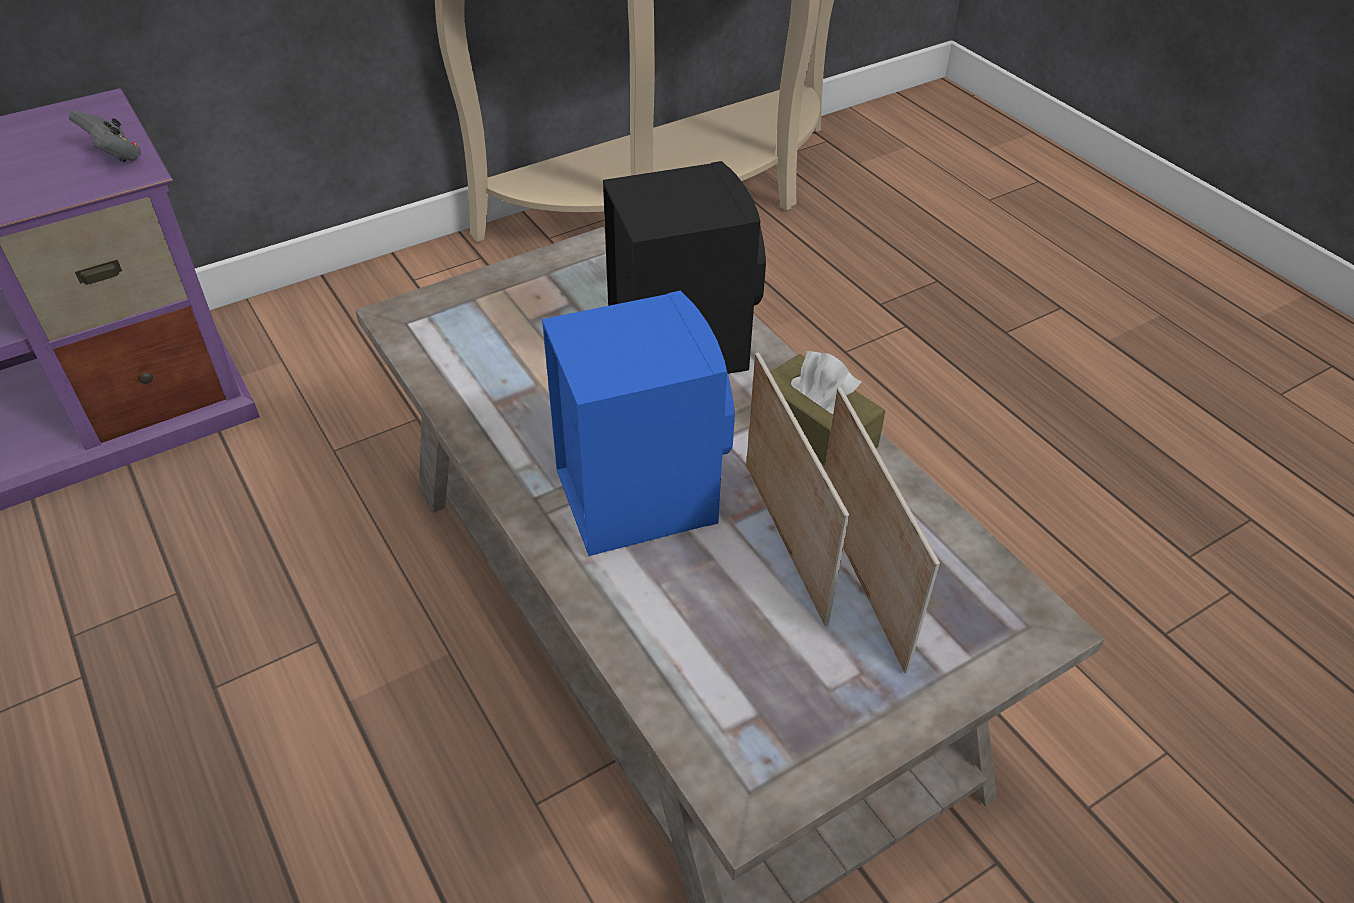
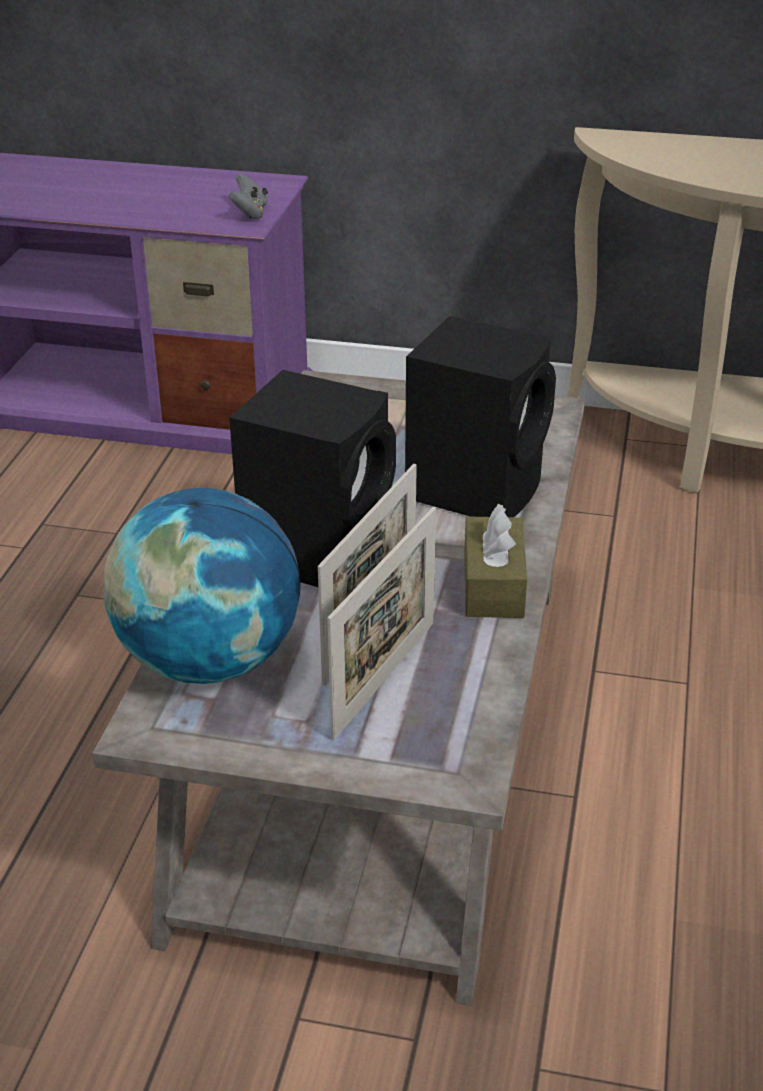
camera: 45 degrees right, 10 degrees down
(636, 492) = (319, 551): blue speaker -> black speaker
(700, 678) = (209, 660): none -> globe

